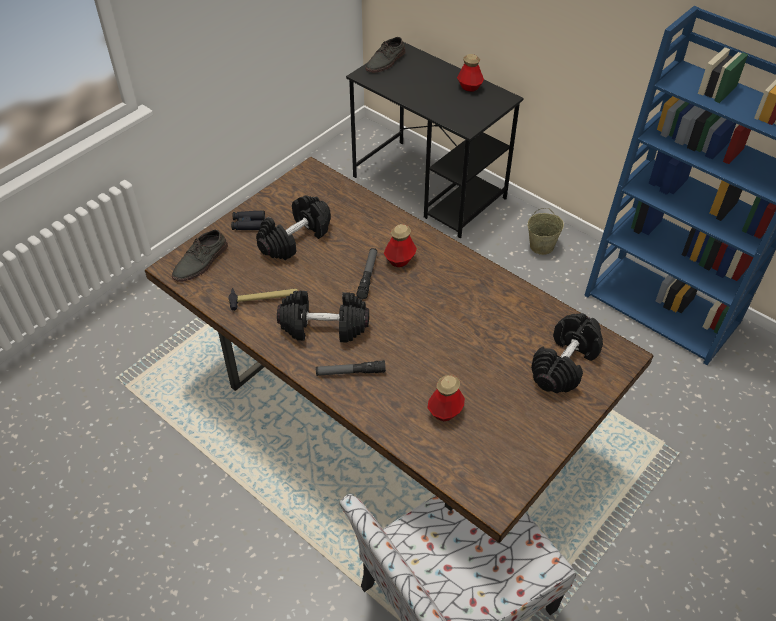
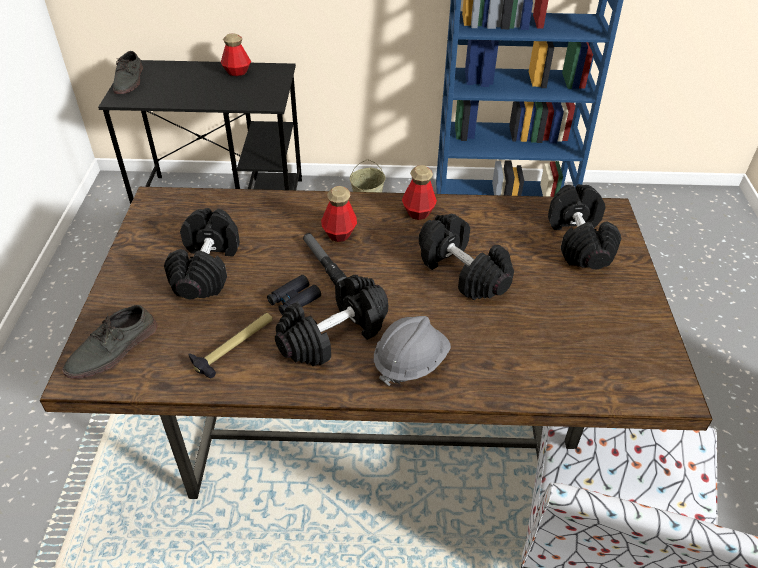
camera: 40 degrees left, 5 degrees down
(201, 262) = (113, 350): grey shoe -> grey shoe turned 45 degrees clockwise
(248, 224) = (134, 281): black binoculars -> black binoculars (294, 300)
(350, 372) = (410, 362): flashlight -> grey hard hat
(445, 411) = (537, 341): bottle -> bottle (418, 212)
(450, 335) = (461, 272): none -> black dumbbell

